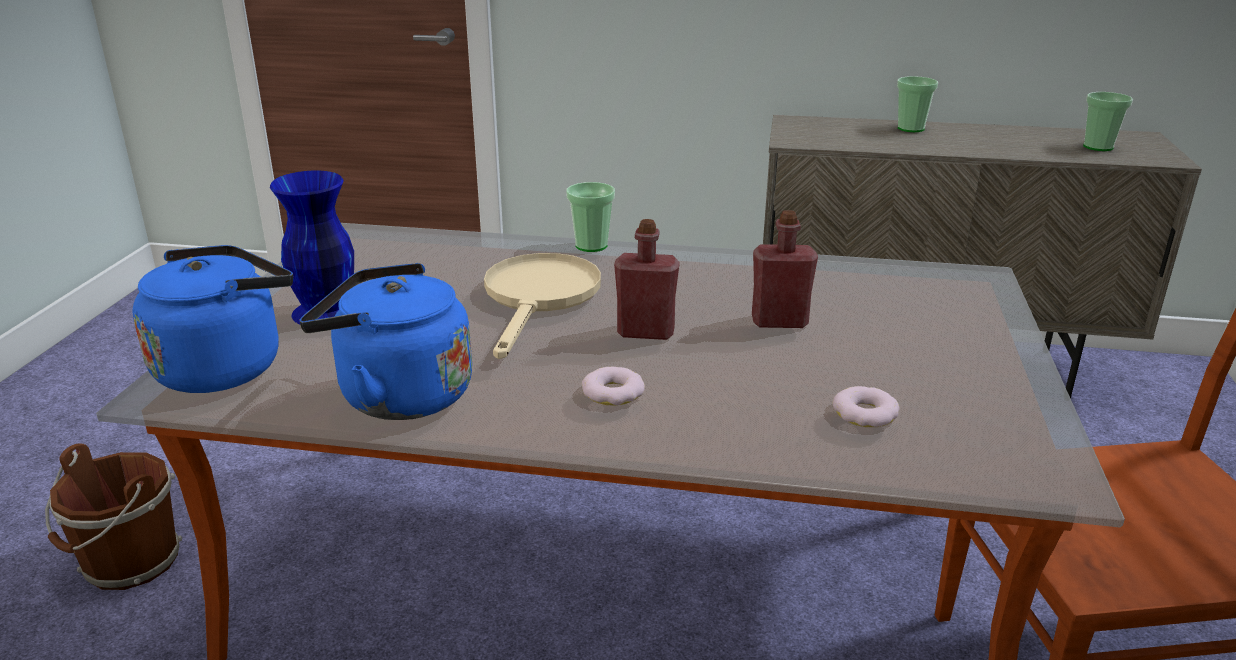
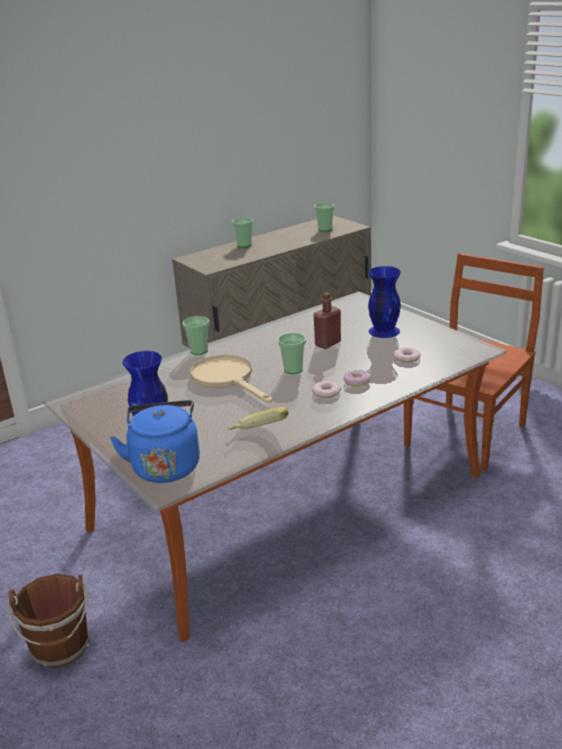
camera: 45 degrees left, 0 degrees up
(398, 395) = (259, 434): blue kettle -> banana
(645, 332) = (293, 369): red bottle -> cup
(692, 404) = (356, 382): none -> donut
(918, 347) = (383, 331): none -> blue vase

